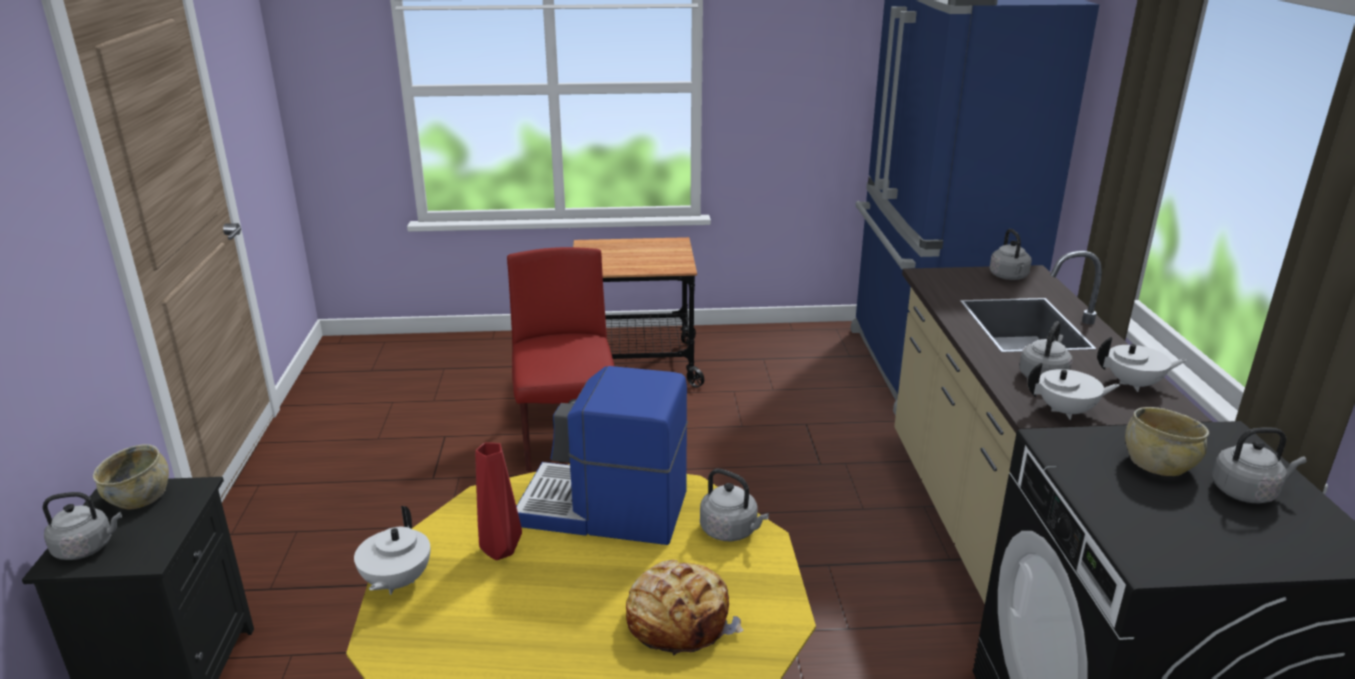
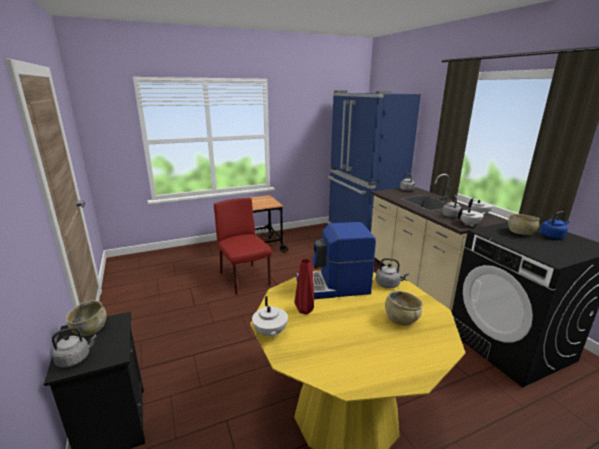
camera: 20 degrees left, 5 degrees down
(679, 619) = (401, 319): bread -> beige bowl
(1247, 492) = (552, 236): grey kettle -> blue kettle

